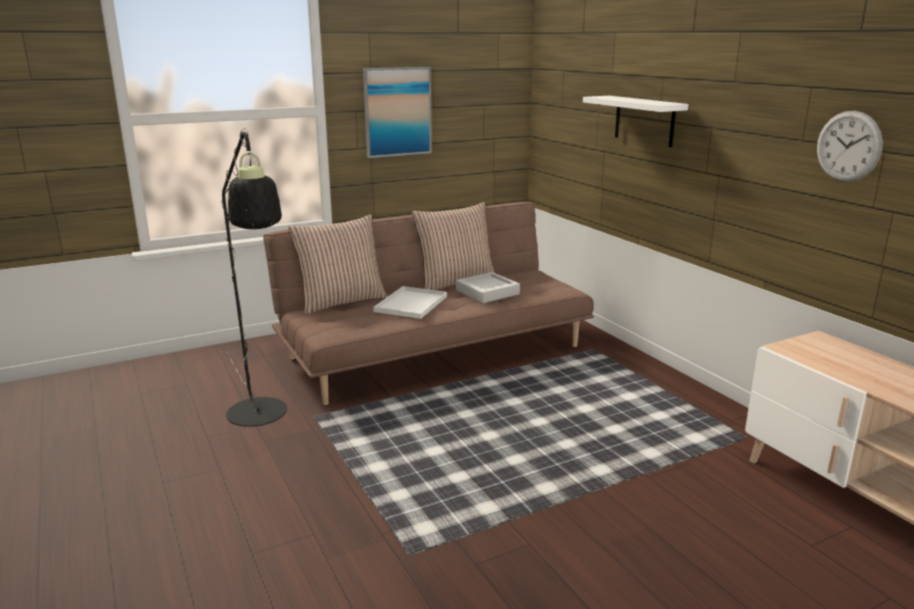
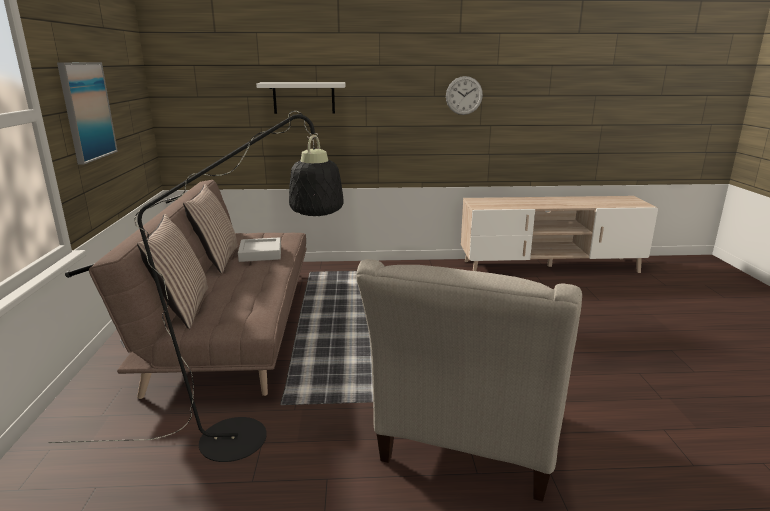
camera: 65 degrees left, 0 degrees up
(297, 538) = (467, 445): none -> beige armchair
(411, 303) = (240, 281): white tray -> none

